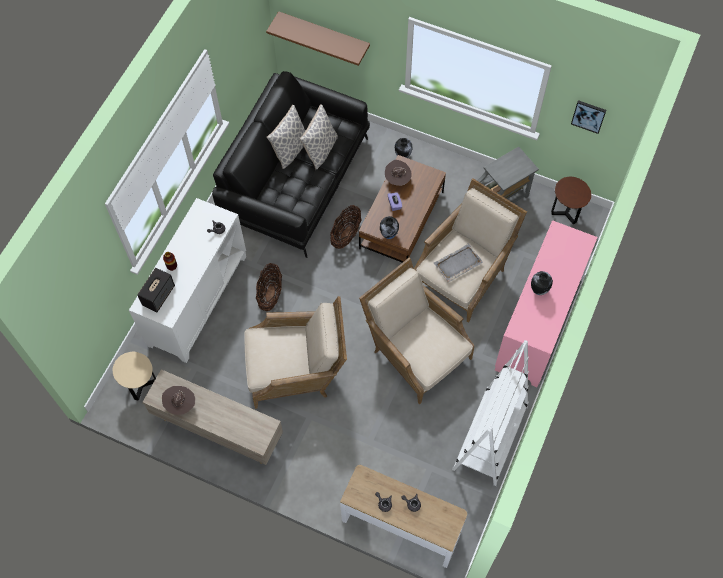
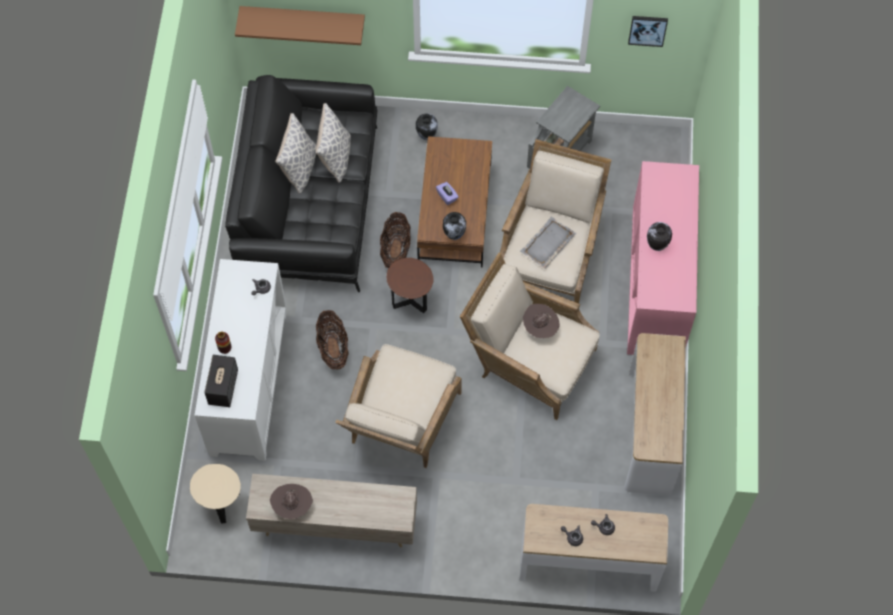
camera: 20 degrees left, 0 degrees up
(297, 369) = (400, 426): beige armchair -> beige armchair turned 135 degrees clockwise
(397, 179) = (439, 166): brown hat -> brown hat (540, 327)
(490, 438) = (650, 432): white bookcase -> console table
(566, 213) = (641, 148): brown side table -> brown side table (411, 301)

